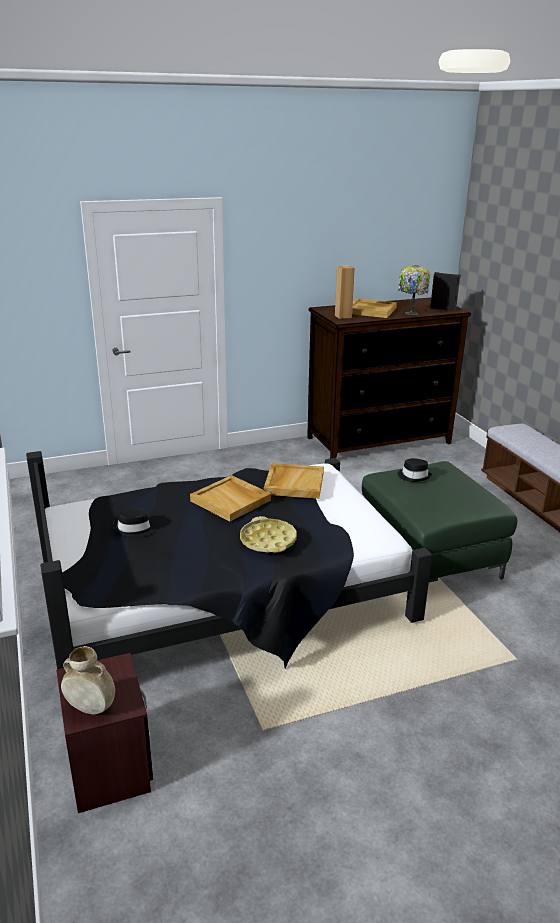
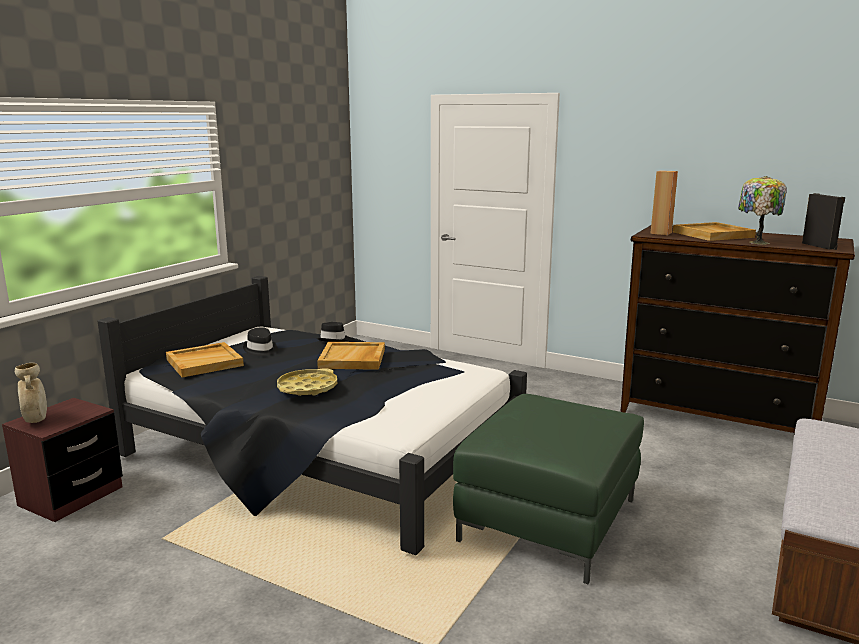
camera: 50 degrees right, 10 degrees down
(294, 483) = (427, 368): beige tray -> beige tray (205, 362)
(414, 476) = (554, 407): black hat -> black hat (334, 339)

